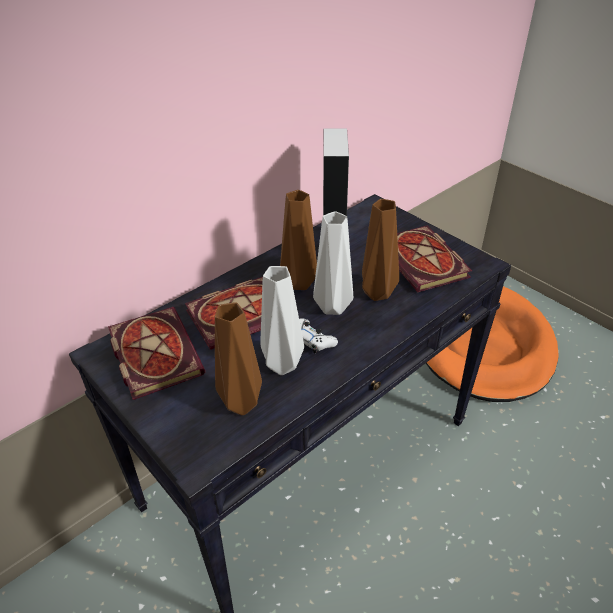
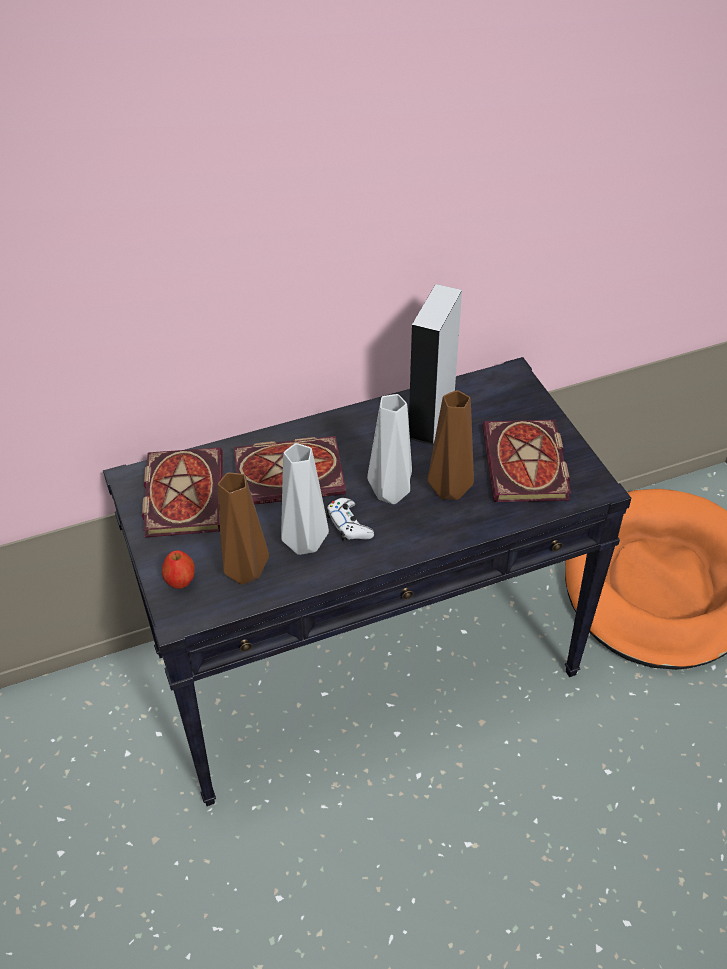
camera: 20 degrees right, 5 degrees up
(184, 429) = (180, 581): none -> apple
(299, 284) = (368, 456): brown vase -> none

